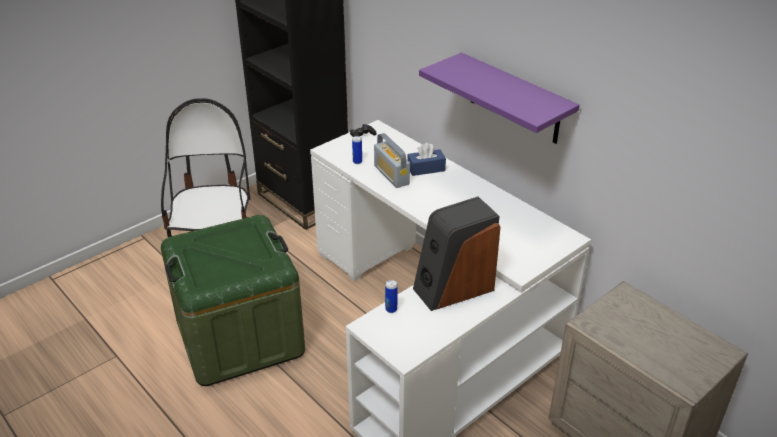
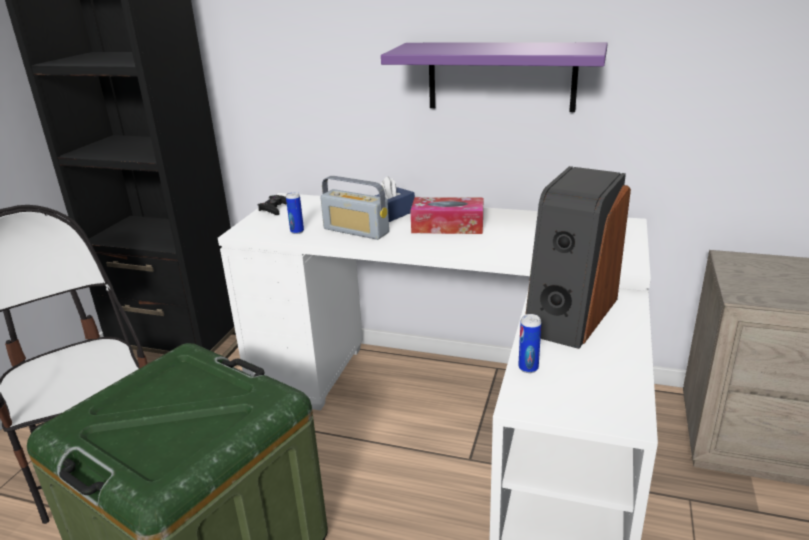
camera: 30 degrees left, 10 degrees down
(450, 193) = (447, 226): none -> tissue box

